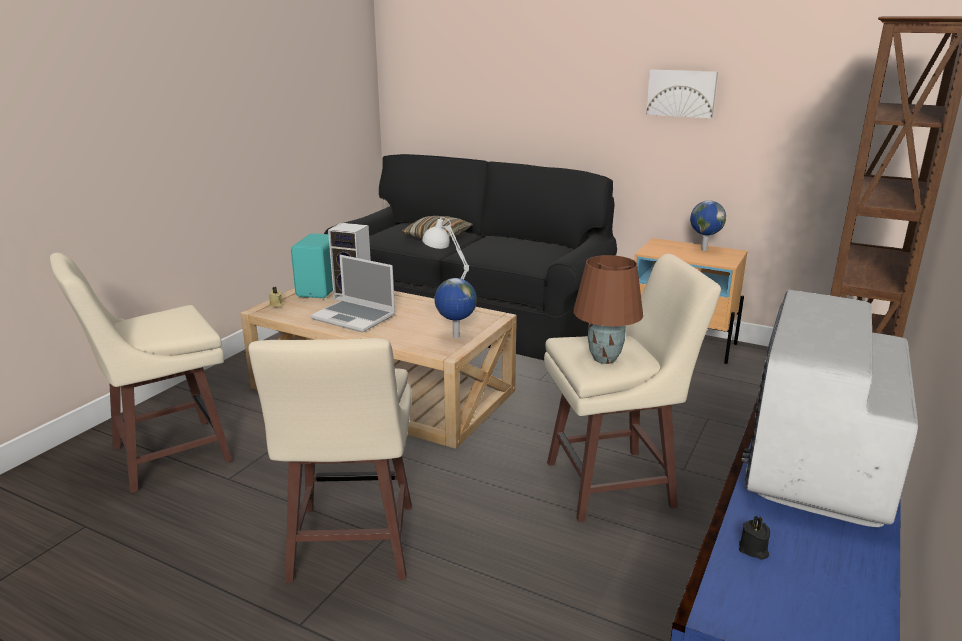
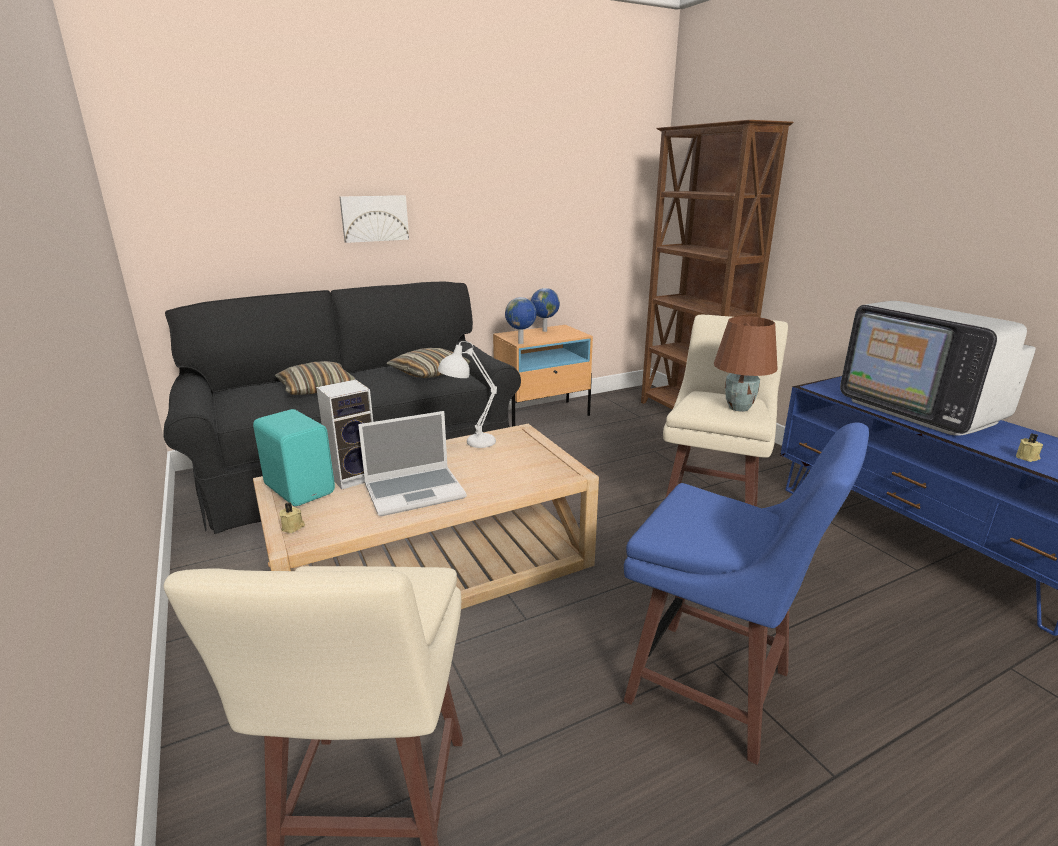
camera: 55 degrees left, 0 degrees up
(351, 545) = (713, 690): beige stool -> blue stool
(455, 337) = (540, 459): globe -> globe (521, 343)
(522, 251) = (429, 372): none -> pillow
(681, 93) = (501, 198): picture -> picture (374, 218)
(753, 550) = (1027, 458): black candle -> beige candle

